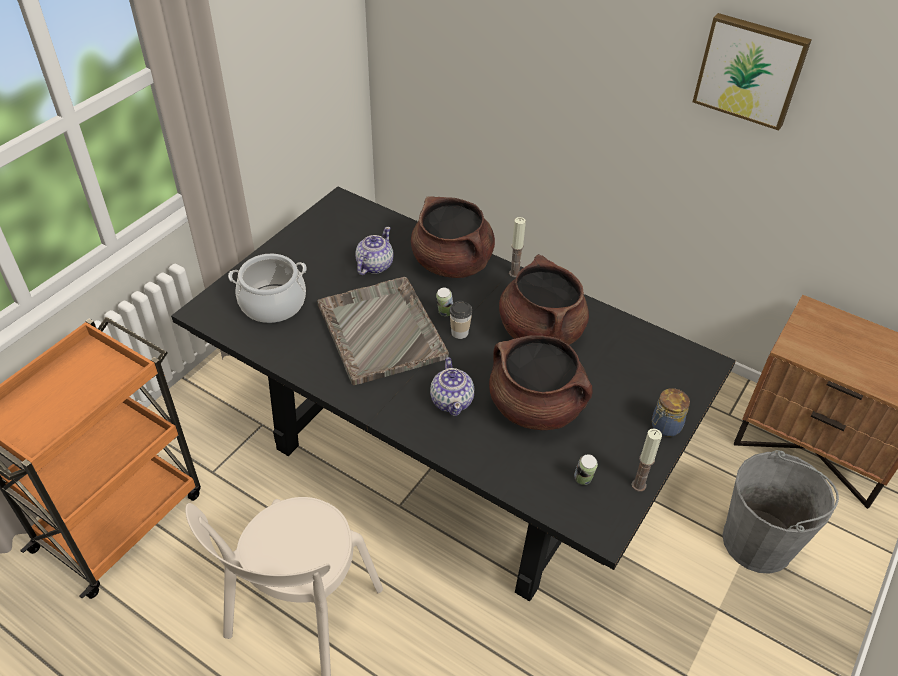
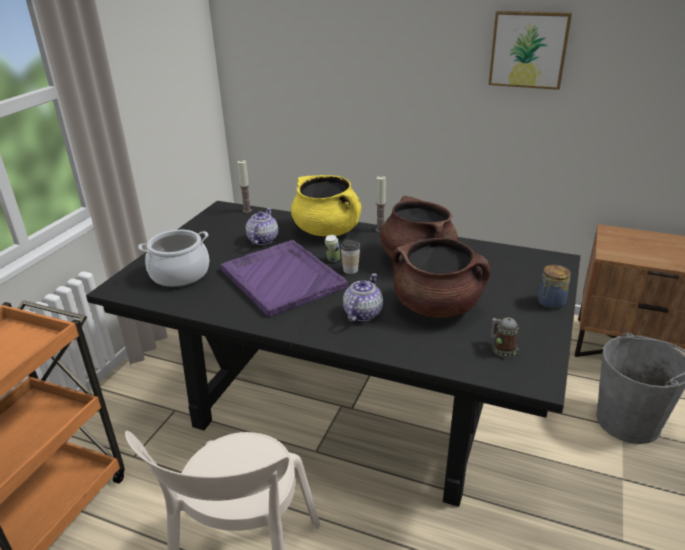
camera: 10 degrees left, 15 degrees down
(381, 330) = (282, 278): grey tray -> purple tray
(452, 263) = (327, 230): brown cooking pot -> yellow cooking pot
(452, 401) = (362, 314): teapot -> teapot turned 135 degrees counterclockwise
(583, 480) = (502, 349): can -> mug
(638, 485) = (551, 344): candle -> candle (247, 210)

